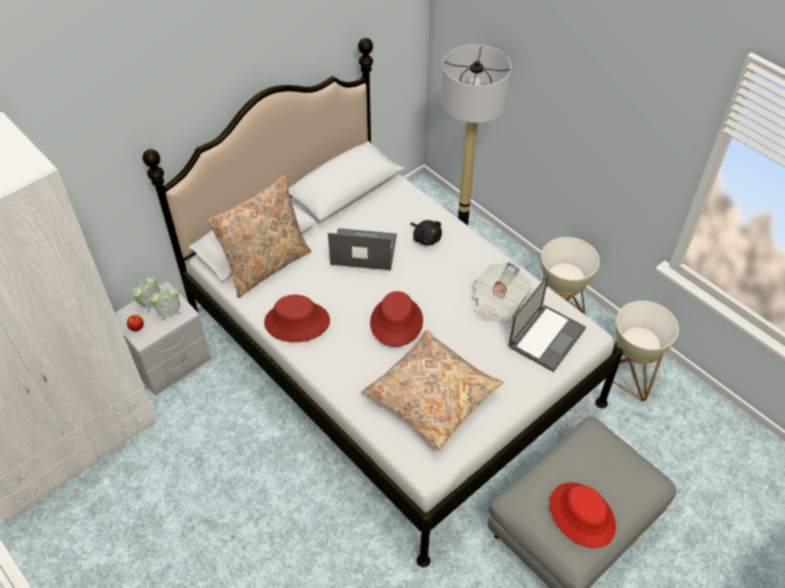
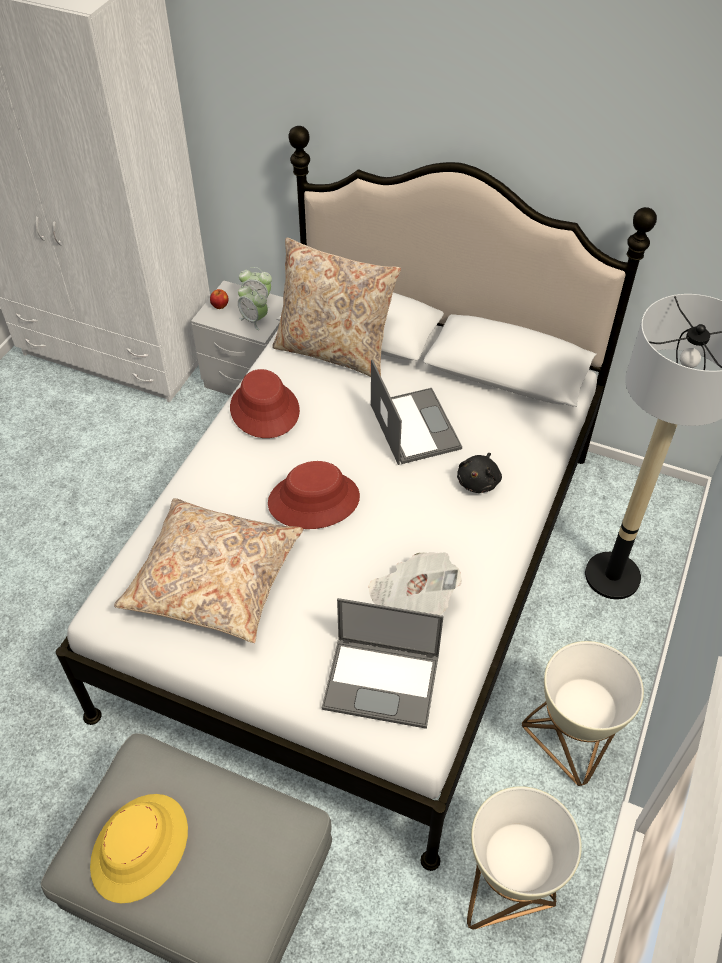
camera: 65 degrees right, 0 degrees up
(582, 515) = (140, 848): red hat -> yellow hat

